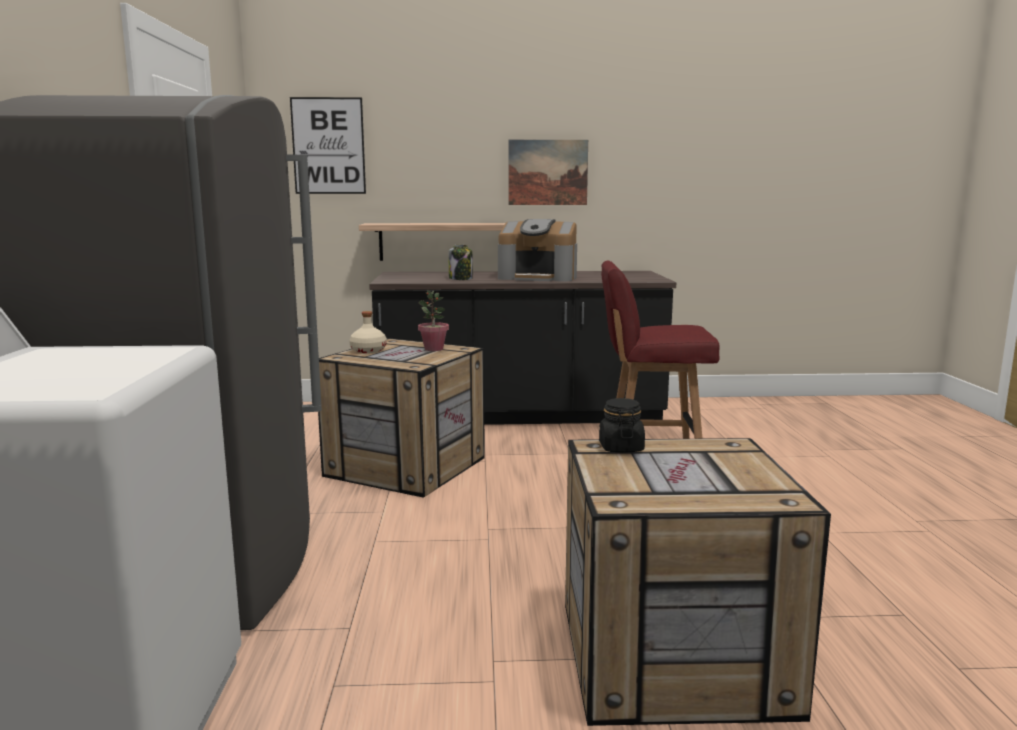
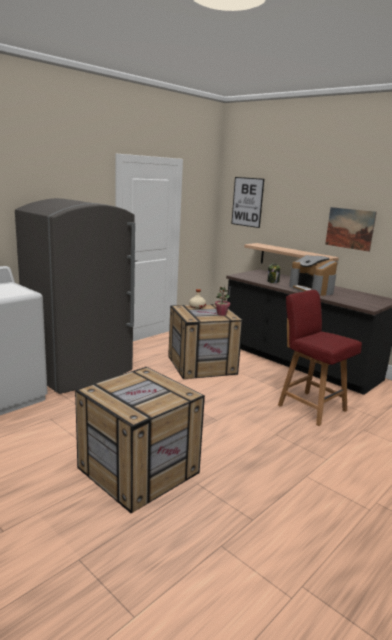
camera: 45 degrees right, 5 degrees up
(621, 448) = (150, 376): black jar -> none

